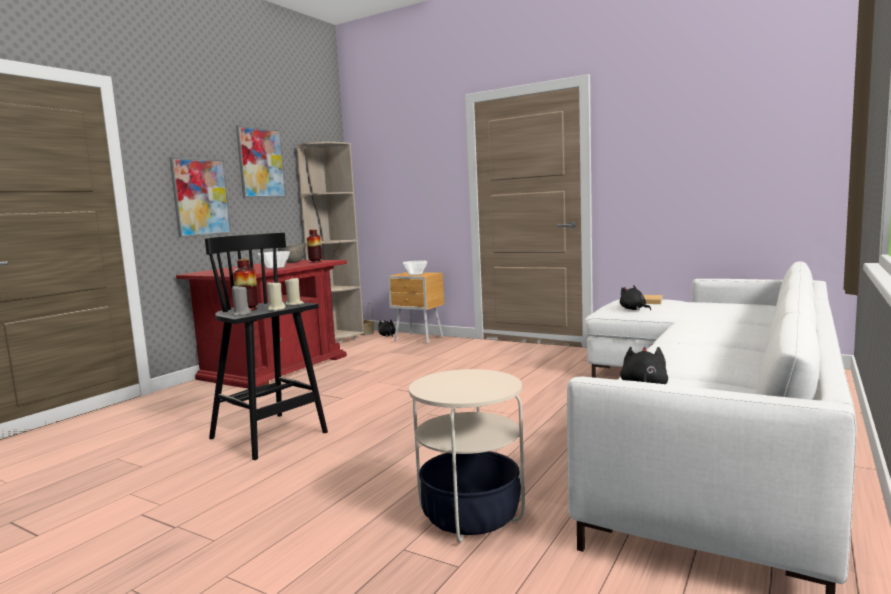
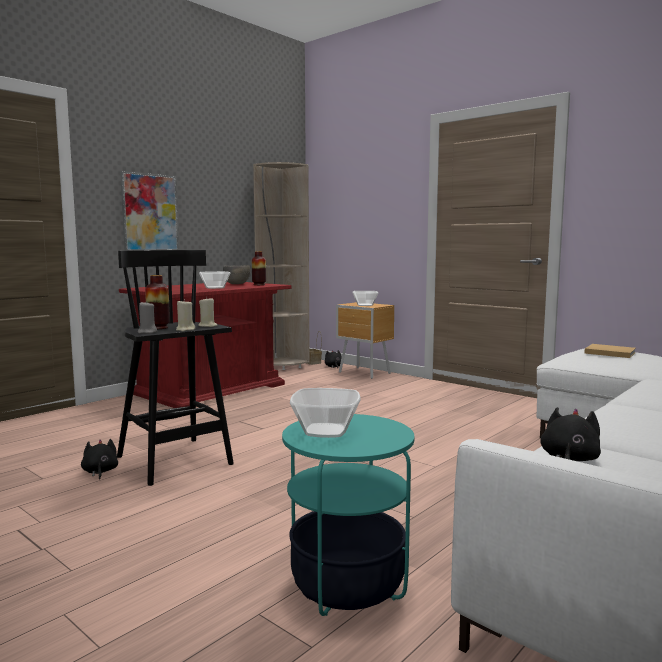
camera: 10 degrees right, 0 degrees up
(261, 163) = (215, 181): picture -> none
(446, 385) = (326, 431): none -> bowl
(471, 518) = (347, 587): beige side table -> turquoise side table
(633, 309) = (595, 361): black plush toy -> black plush toy (100, 472)

